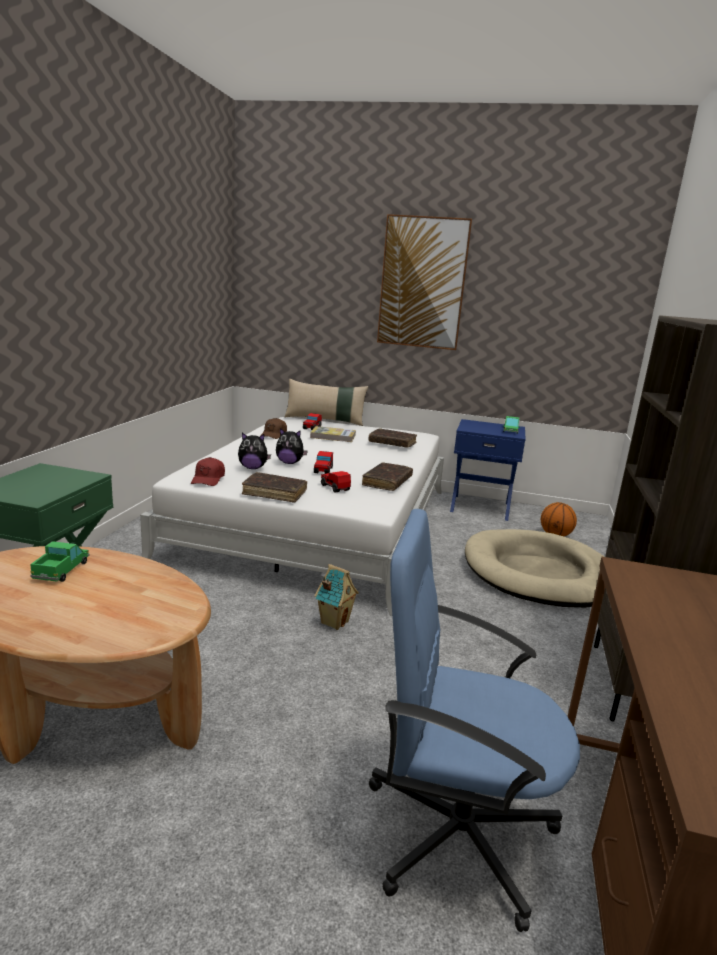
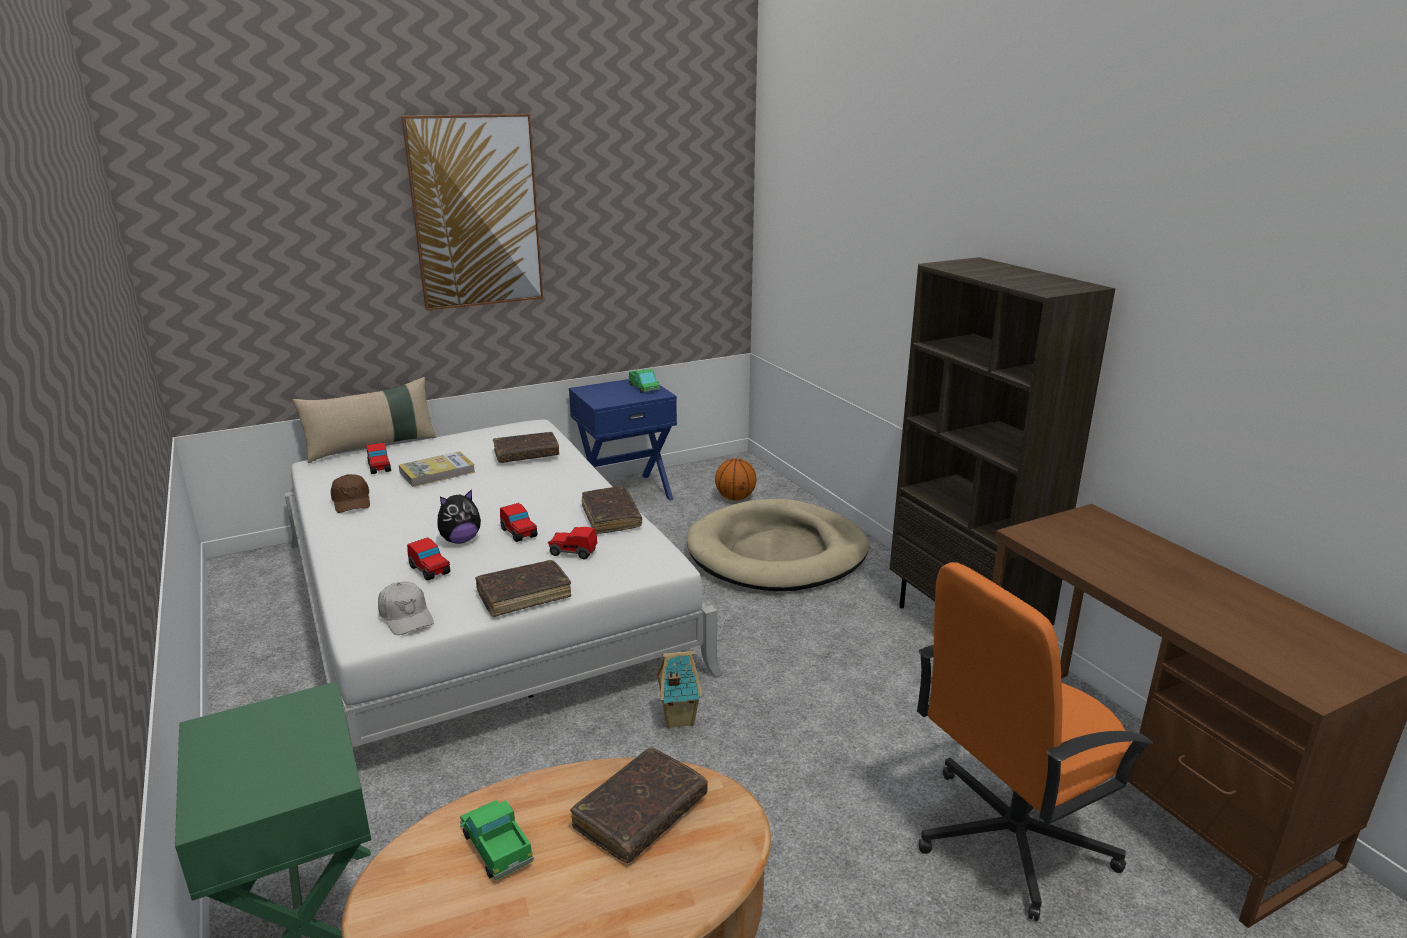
camera: 40 degrees left, 5 degrees up
(136, 595) = (640, 814): none -> brown book
(208, 479) = (406, 616): red cap -> white cap
(253, 468) = (430, 570): plush toy -> toy car
(455, 831) = (1009, 837): blue office chair -> orange office chair

